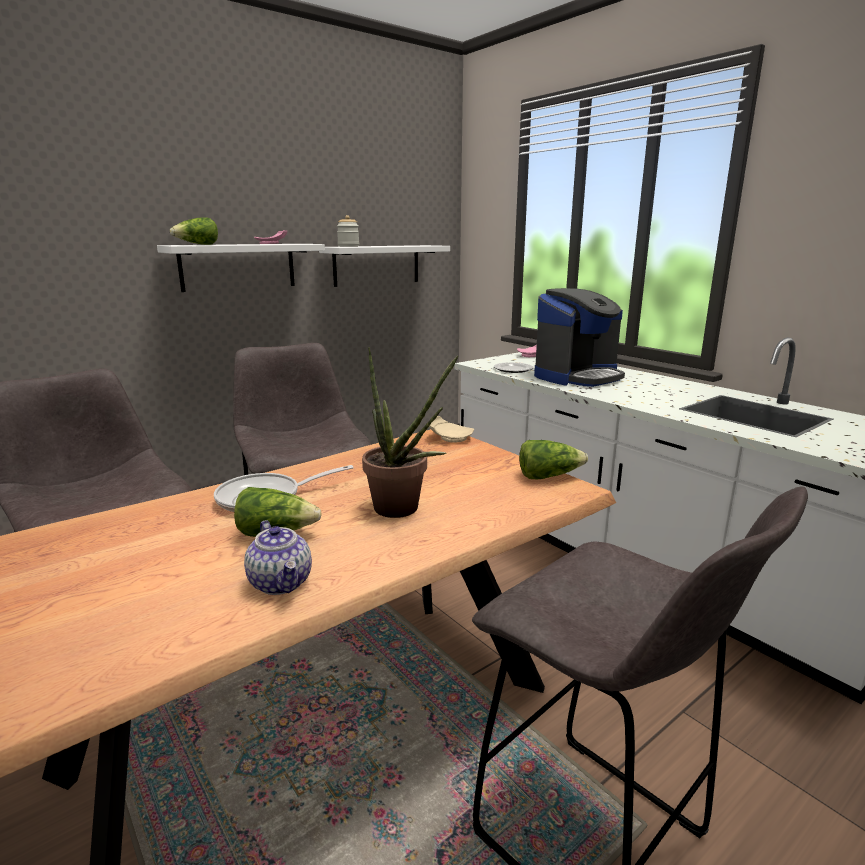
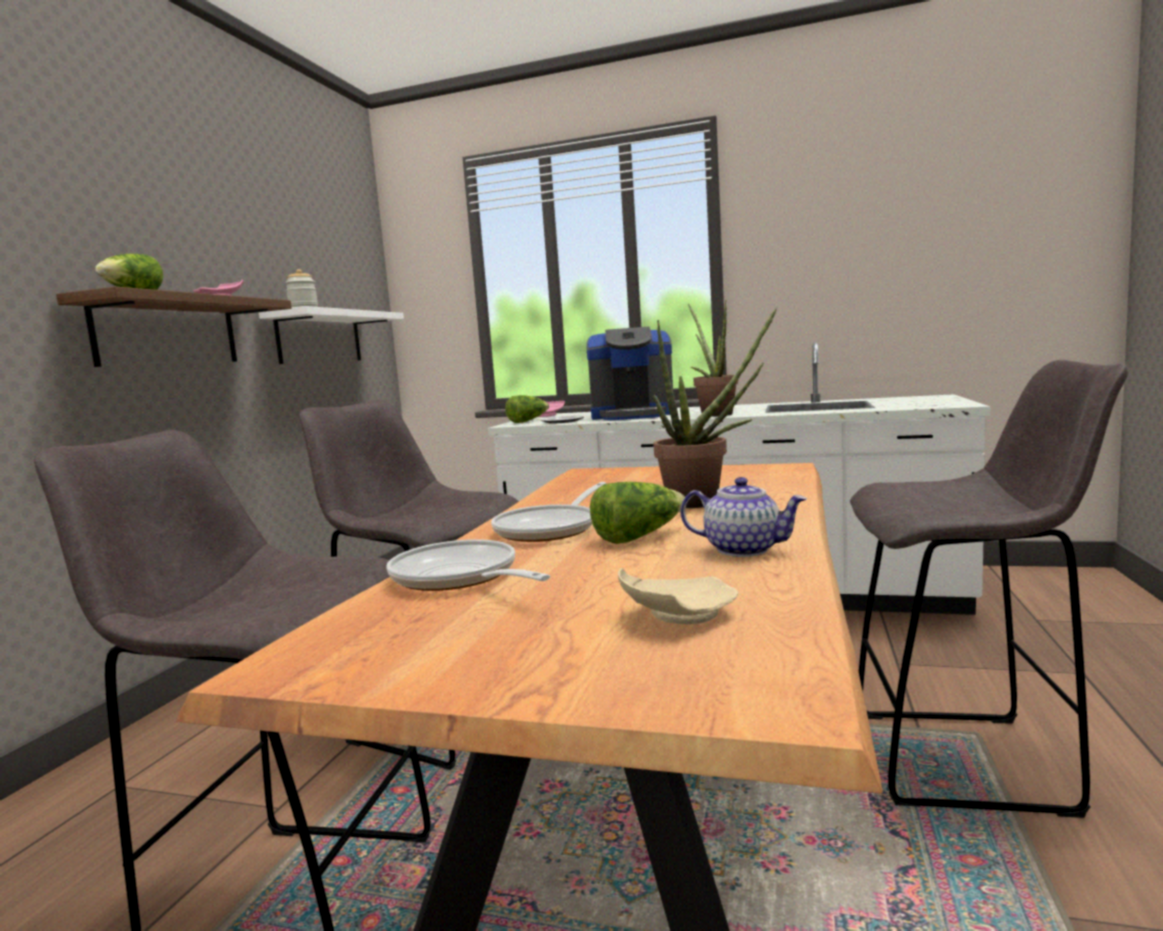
camera: 35 degrees left, 10 degrees down
(129, 527) = (459, 578): none -> frying pan
(238, 266) = (167, 332): white shelf -> brown shelf
(450, 438) = (602, 471): beige plate -> beige plate (676, 615)
(548, 476) = (750, 467): lettuce -> lettuce (527, 421)
(577, 376) = (633, 415): coffee machine -> coffee machine turned 75 degrees clockwise
(632, 397) = (713, 414): none -> potted plant

